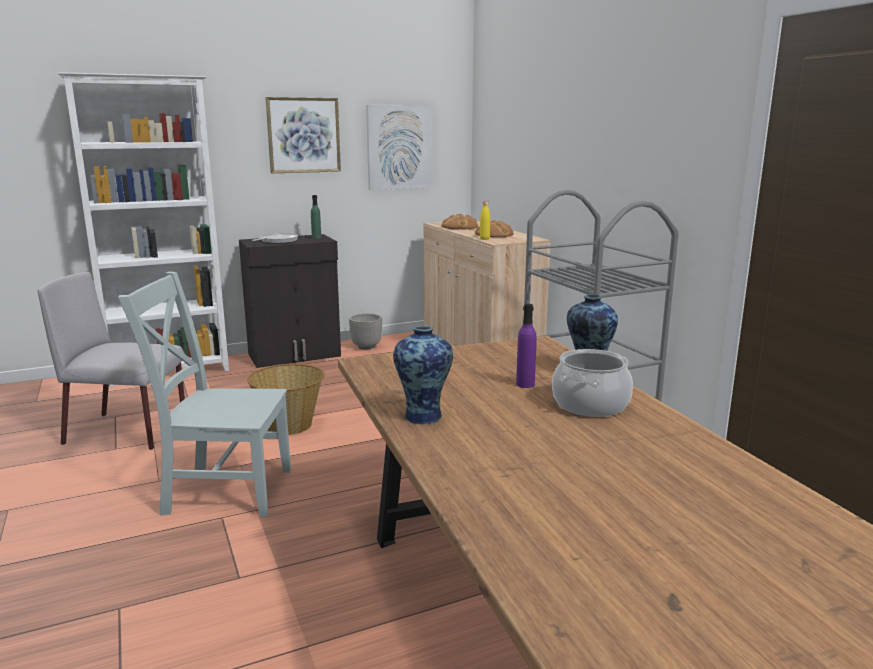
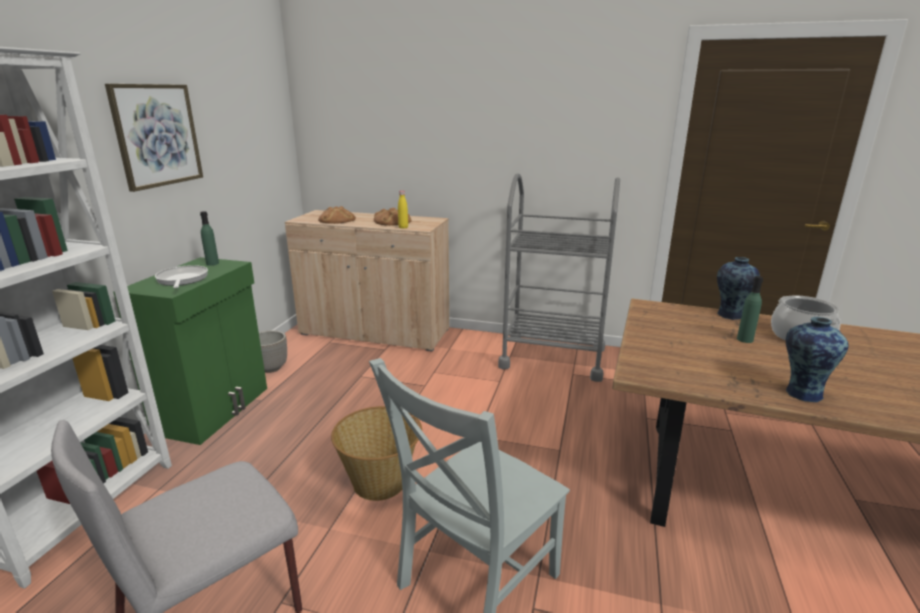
camera: 50 degrees left, 5 degrees up
(295, 355) = (215, 410): black cabinet -> green cabinet
(399, 147) = (245, 142): picture -> none
(525, 384) = (745, 339): purple bottle -> green bottle

